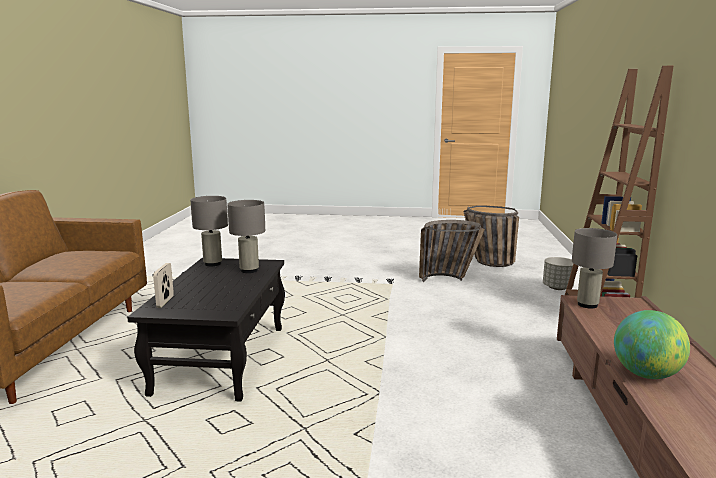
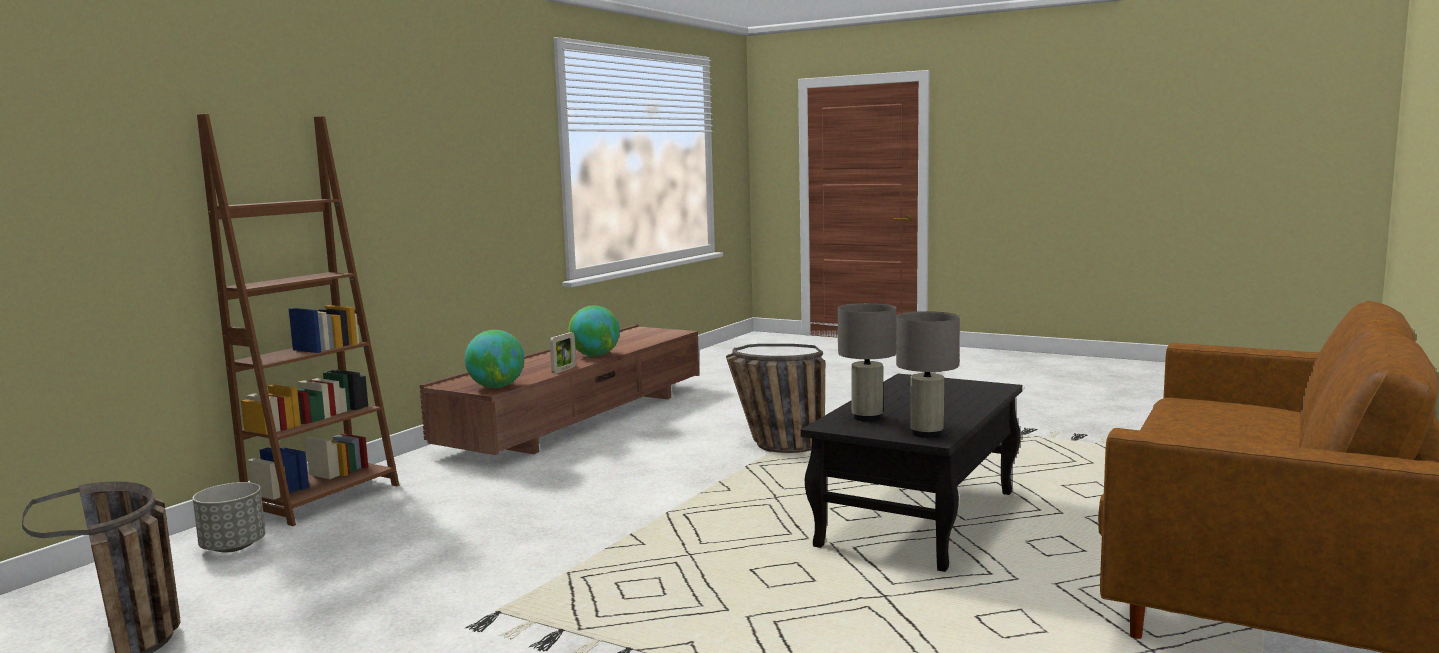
camera: 155 degrees left, 5 degrees down
(165, 302) = (984, 392): picture frame -> picture frame (564, 370)
(449, 279) = (352, 606): basket -> basket (772, 446)
(587, 304) = (496, 387): grey table lamp -> globe

